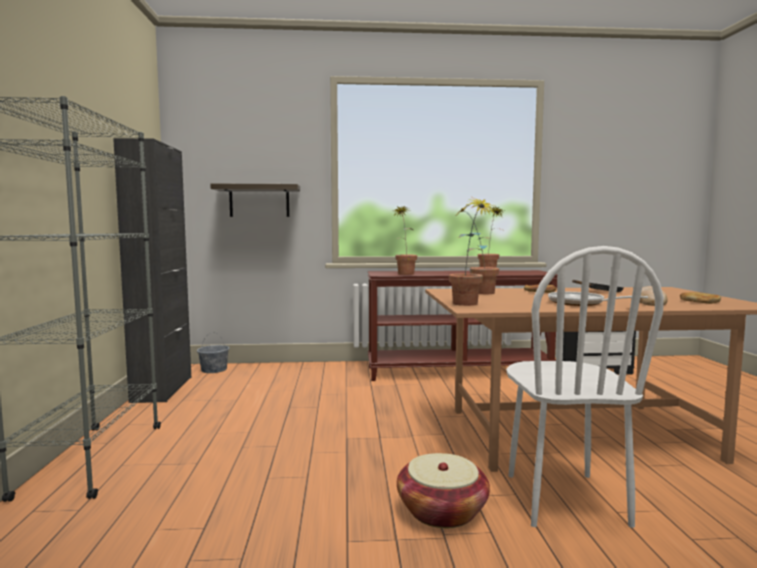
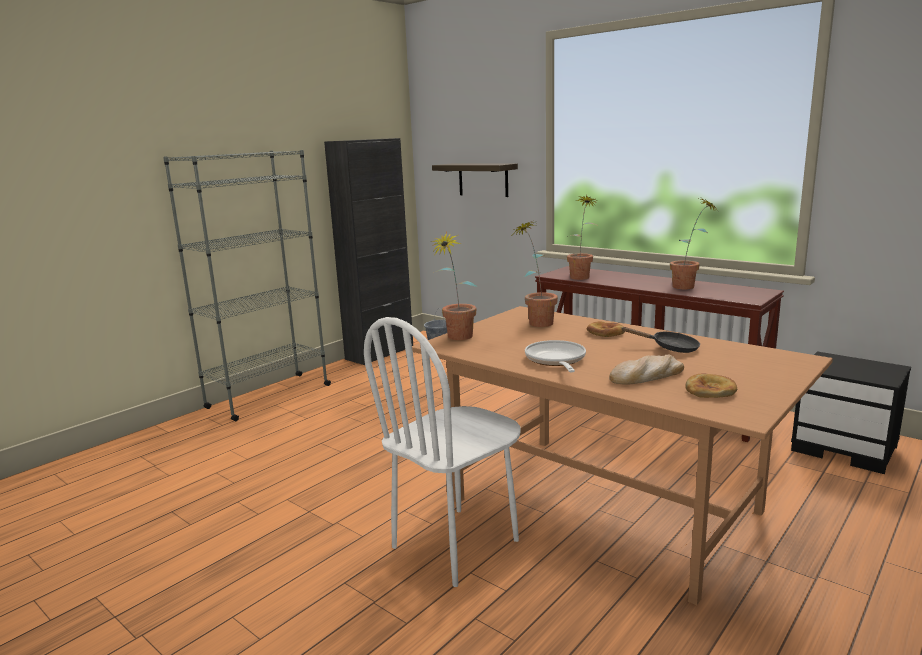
camera: 45 degrees right, 10 degrees up
(442, 511) = (364, 509): basket -> none

